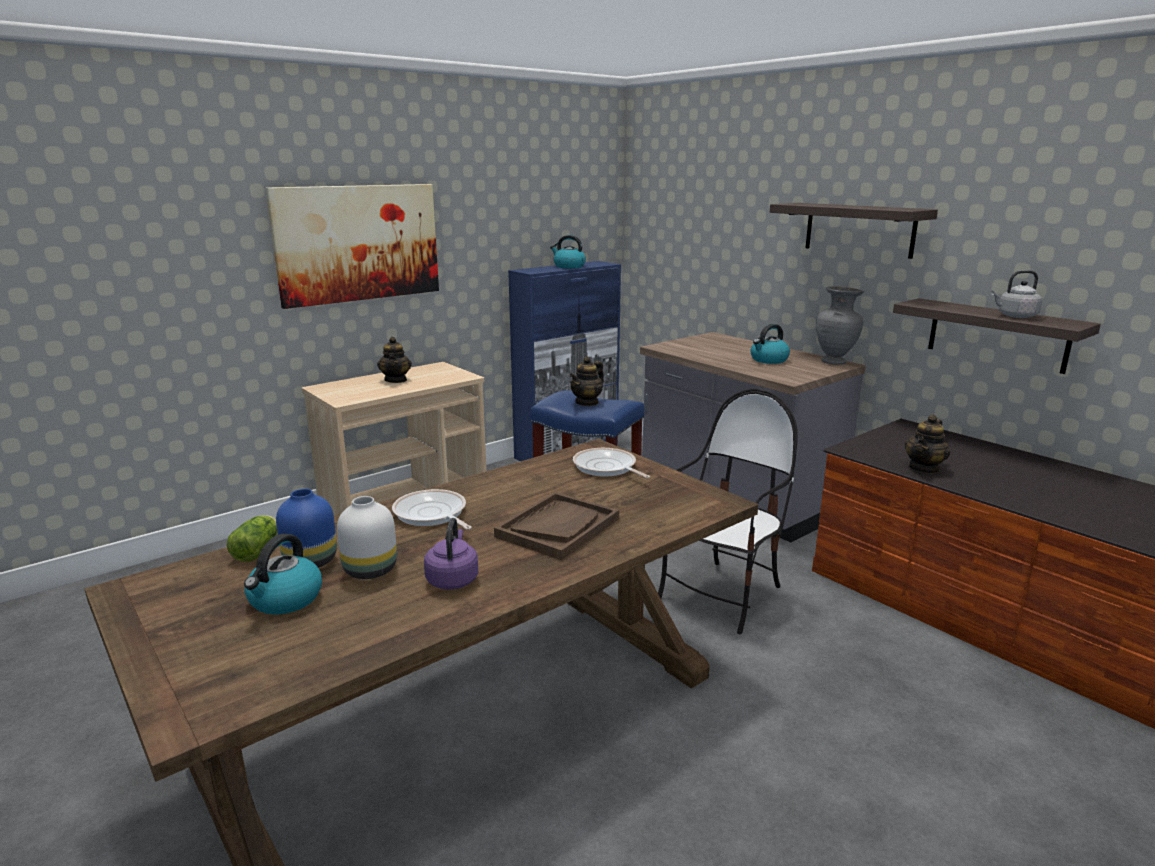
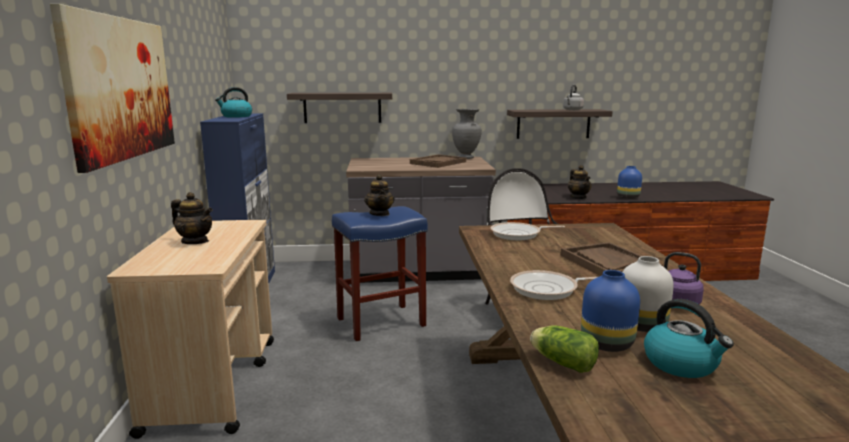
camera: 55 degrees left, 5 degrees down
(768, 360) = (438, 163): kettle -> brown tray
(859, 229) = (463, 71): shelf -> shelf (342, 107)
(1009, 498) = (627, 197): none -> blue vase

